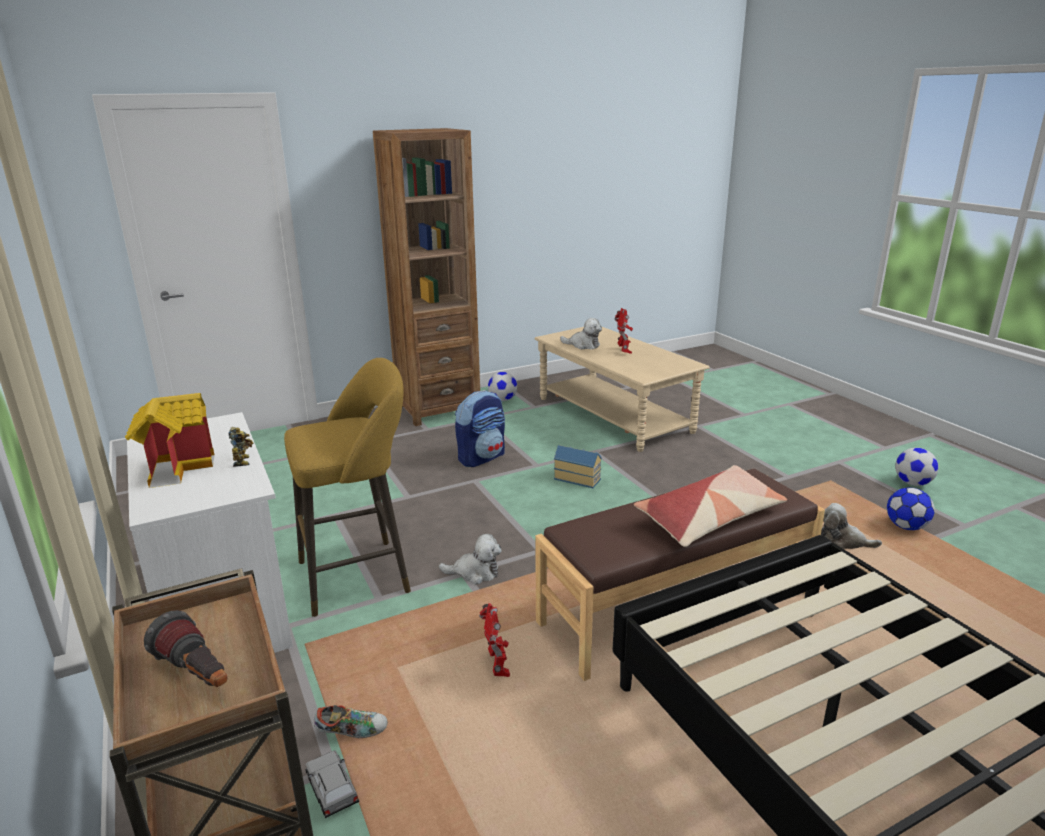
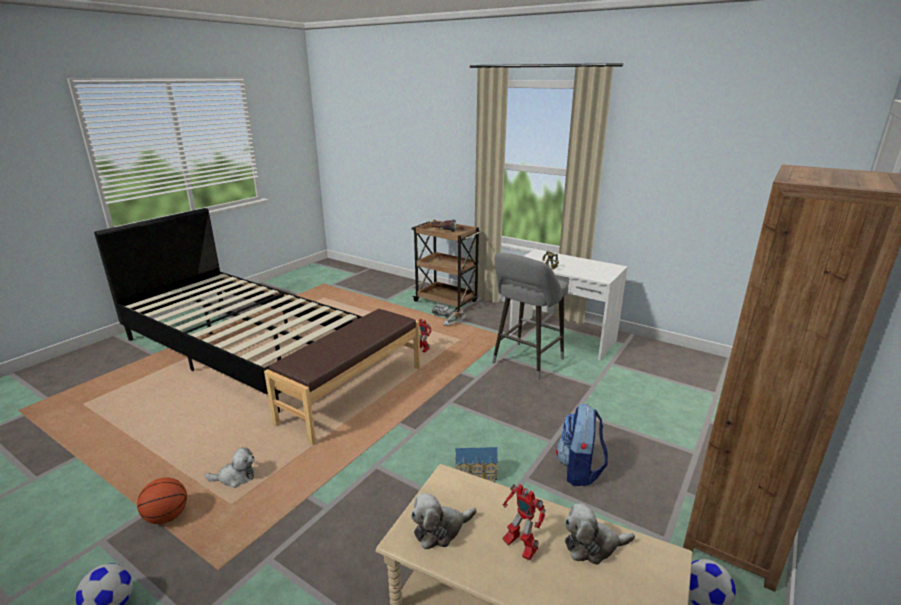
camera: 150 degrees right, 0 degrees up
(178, 467) = (566, 261): toy house -> none
(361, 574) = (525, 362): yellow stool -> grey stool
(475, 572) = (472, 379): plush toy -> plush toy (440, 530)
(710, 518) = (333, 340): pillow -> none
(906, 527) = (167, 517): football -> basketball

